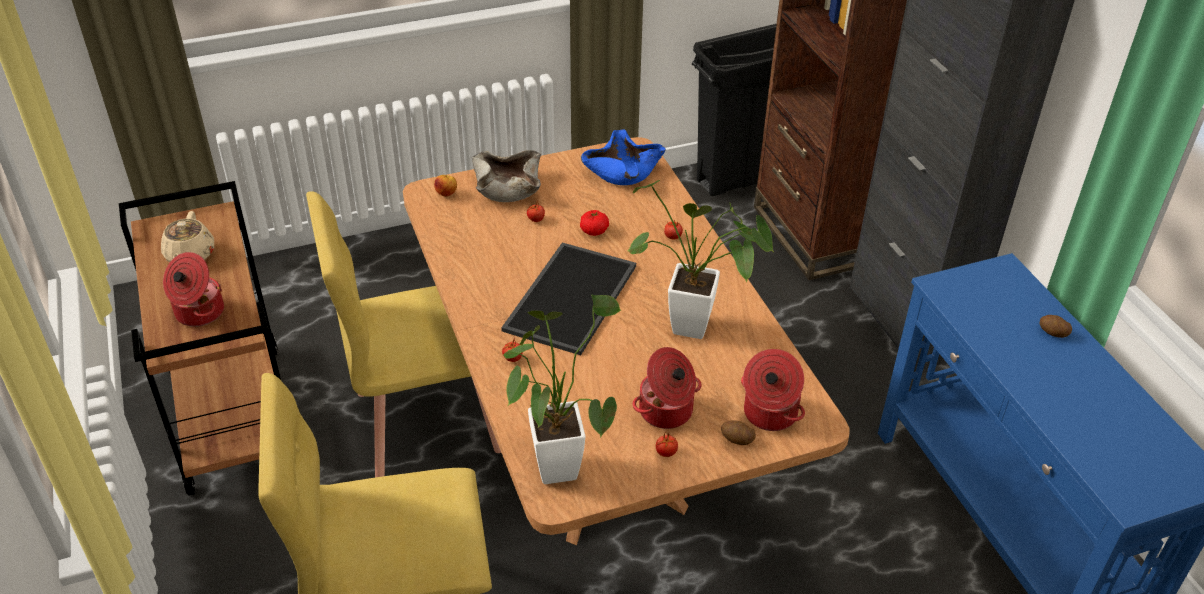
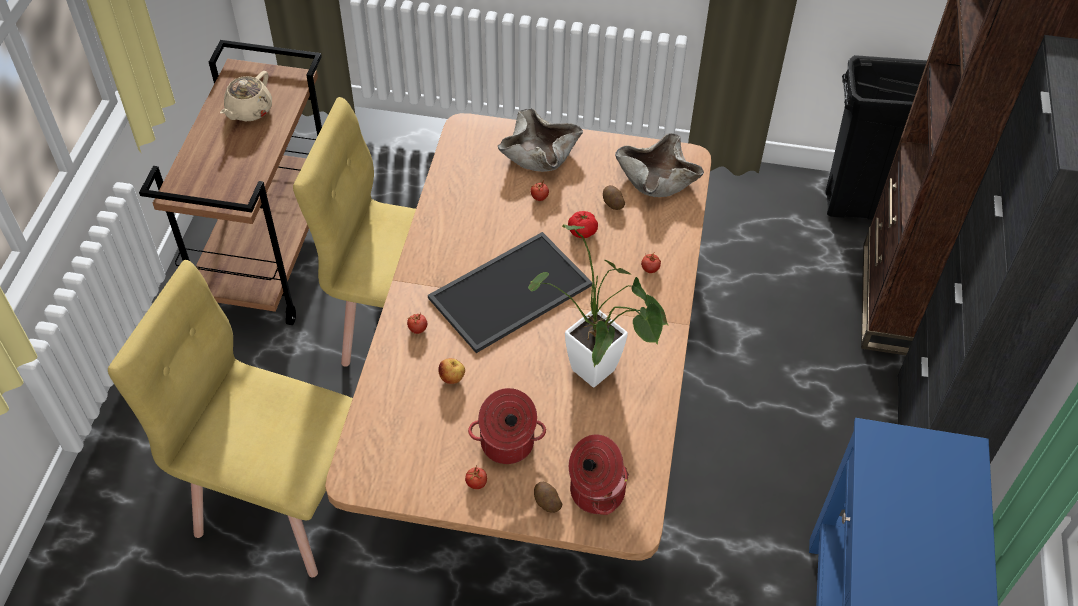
camera: 30 degrees right, 10 degrees up
(198, 312) = (220, 168): cooking pot -> none
(447, 194) = (481, 138): apple -> apple (452, 379)
(556, 461) = (381, 444): potted plant -> none
(622, 171) = (656, 178): blue bowl -> beige bowl
(1052, 333) = (953, 546): potato -> potato (612, 203)

